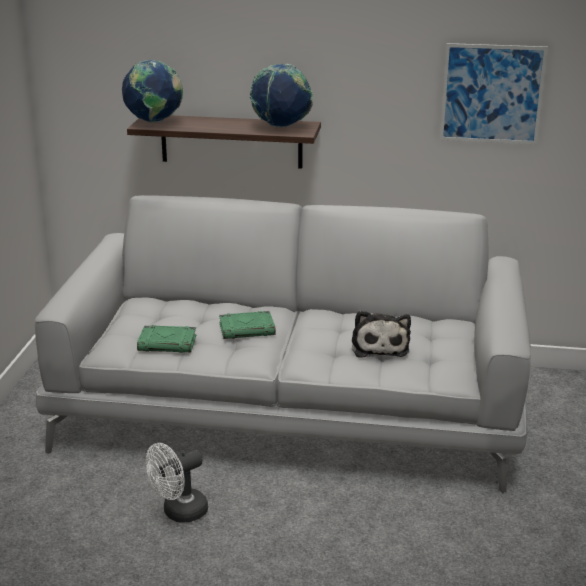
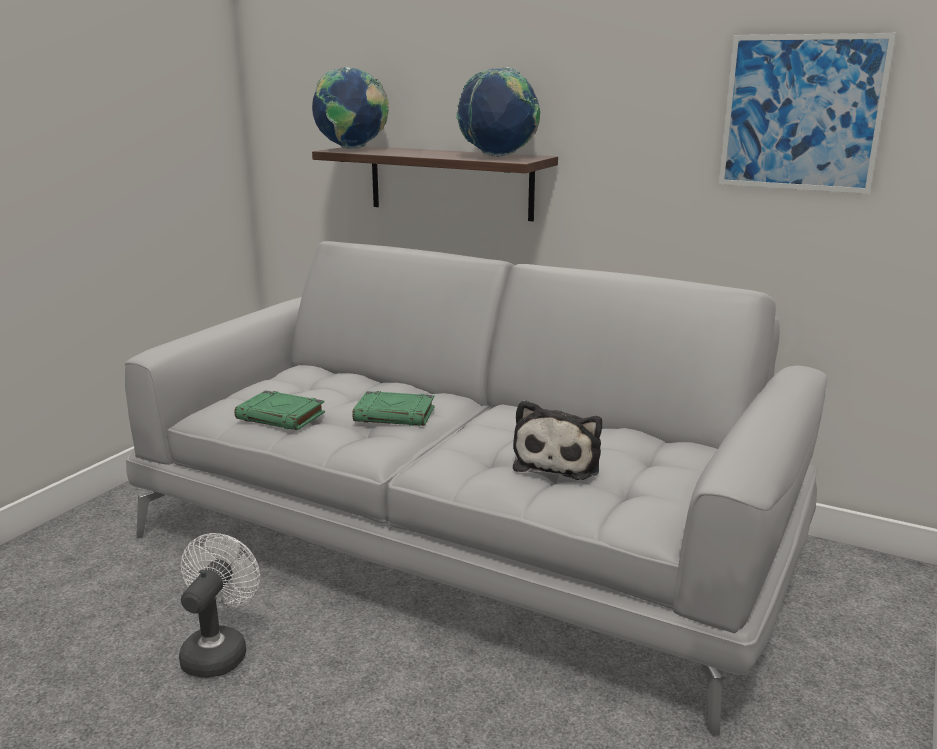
camera: 20 degrees right, 5 degrees down
(179, 513) = (218, 650): white fan -> white fan turned 120 degrees clockwise

